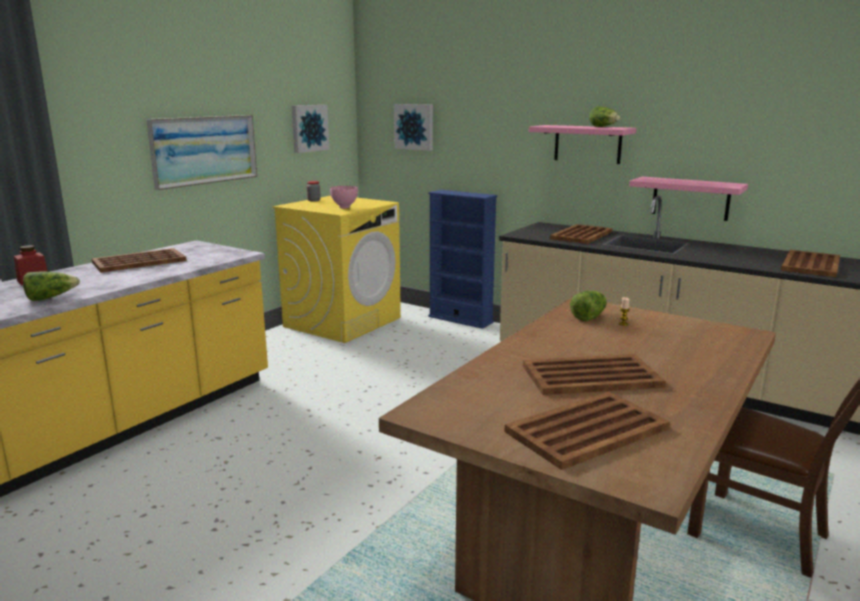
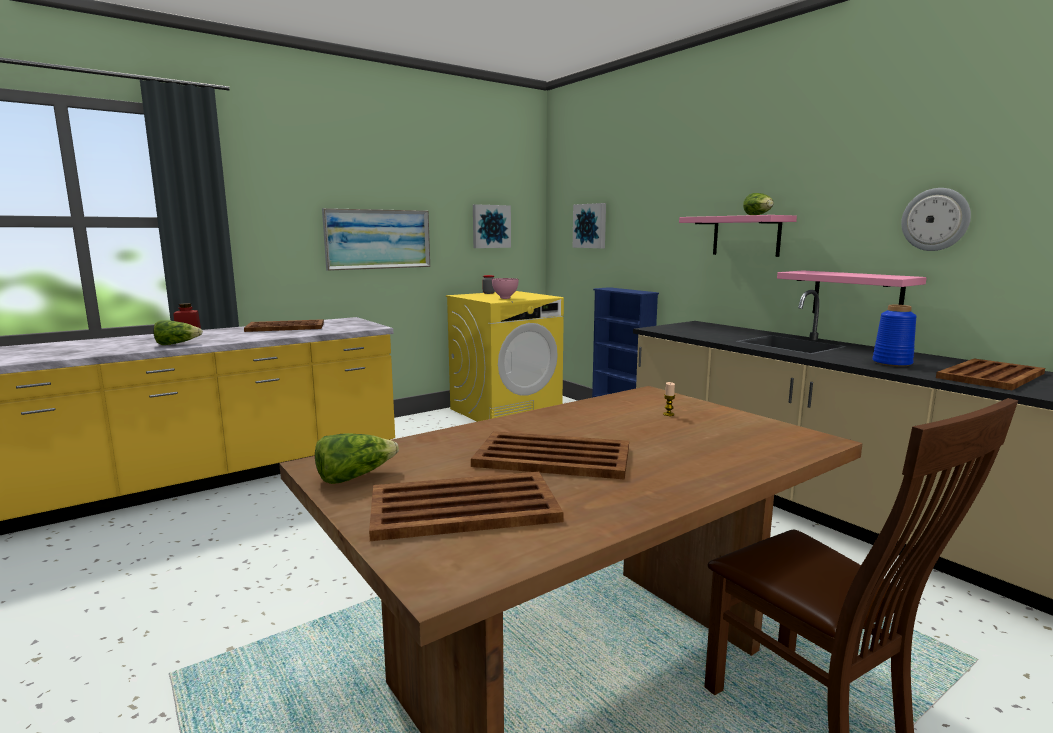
camera: 20 degrees right, 5 degrees down
(582, 235) = (725, 332): brown tray -> none
(588, 316) = (638, 404): lettuce -> lettuce (355, 476)
(739, 258) = (892, 363): none -> blue vase
(755, 137) = (935, 219): none -> wall clock

